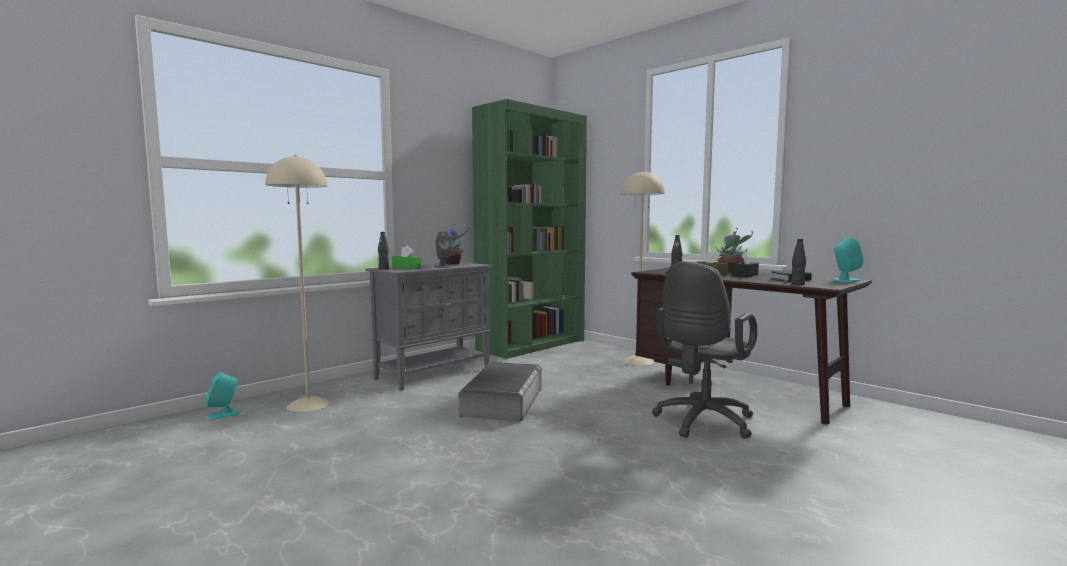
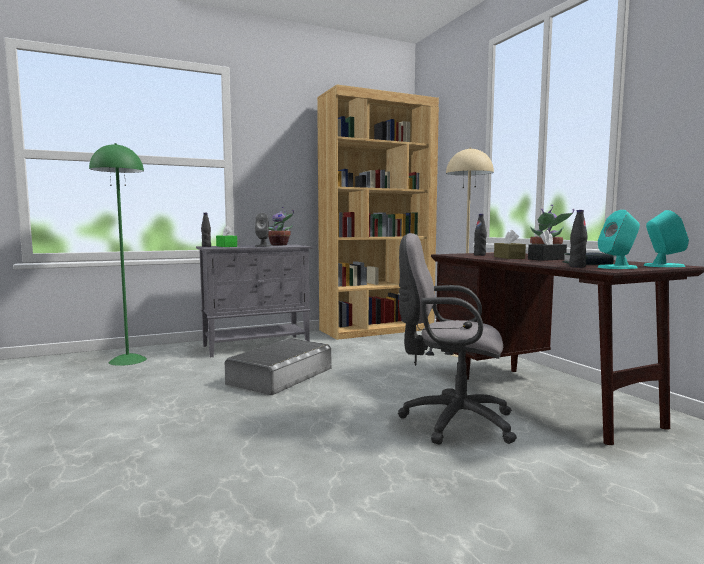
camera: 20 degrees right, 0 degrees up
(223, 414) = (62, 361): turquoise speaker -> turquoise speaker (617, 267)
(308, 404) = (128, 360): beige floor lamp -> green floor lamp
(532, 345) = (377, 329): green bookcase -> brown bookcase
(701, 423) = (451, 421): grey office chair -> grey office chair turned 45 degrees clockwise

